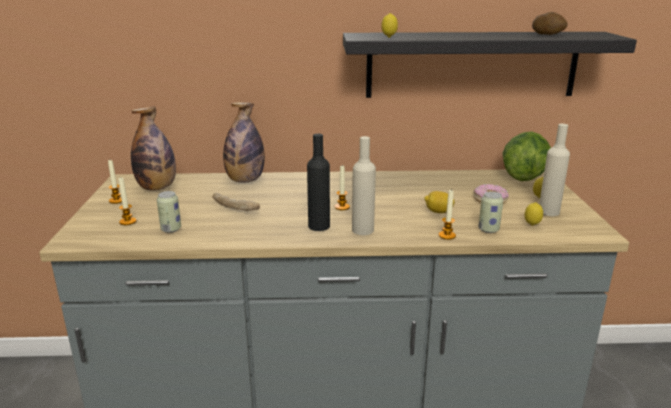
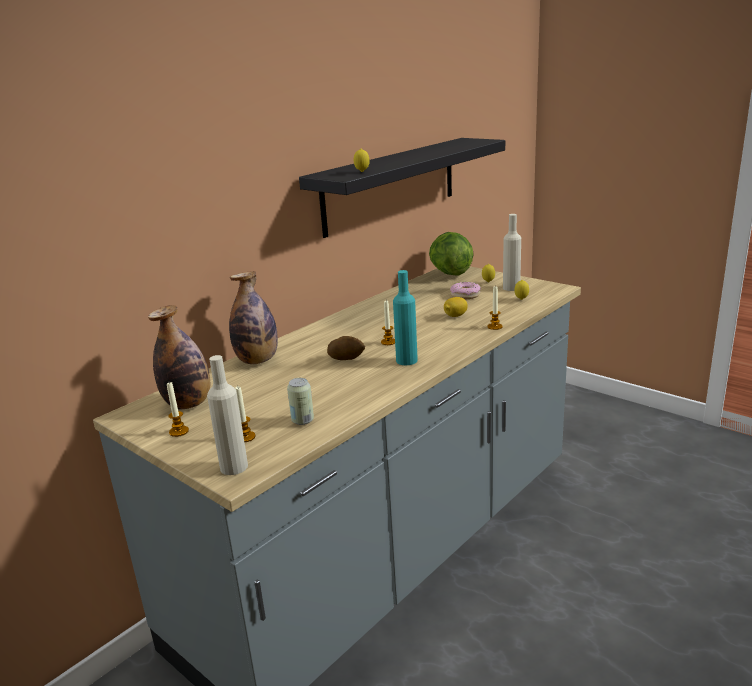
camera: 45 degrees left, 0 degrees up
(235, 208) = (310, 381): bread -> none
(319, 226) = (406, 360): black bottle -> turquoise bottle
(362, 230) = (440, 348): beige bottle -> beige bottle (234, 467)
(488, 230) = (507, 312): can -> none
(548, 34) = (446, 147): potato -> potato (346, 358)

